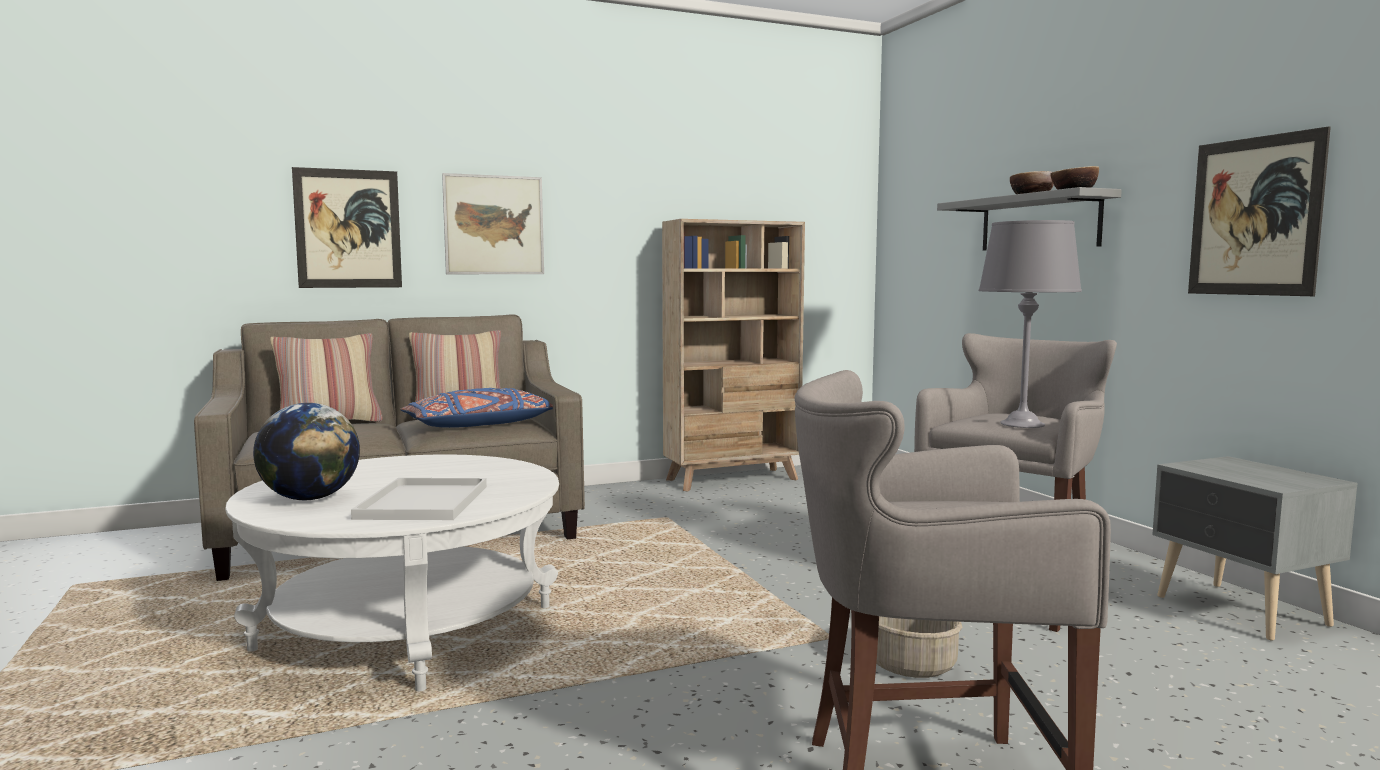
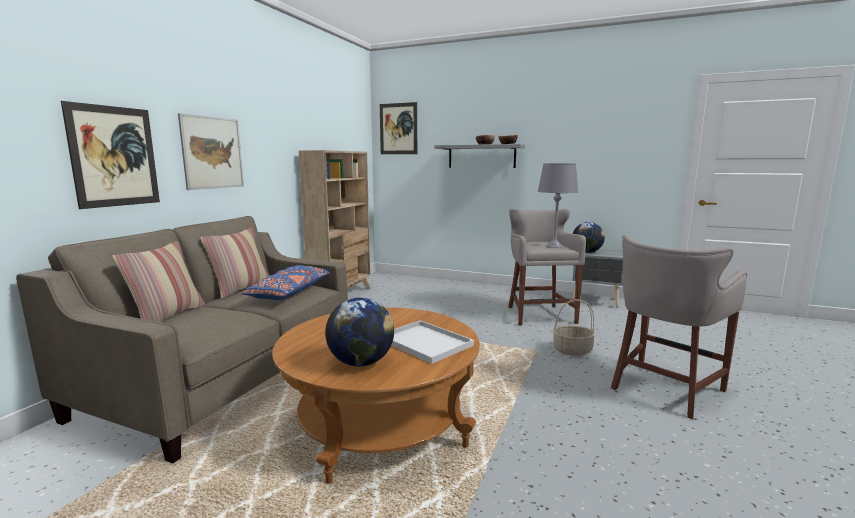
camera: 45 degrees left, 5 degrees up
(408, 628) = (380, 425): white coffee table -> brown coffee table
(1210, 466) = (587, 252): none -> globe
(1254, 216) = (583, 159): picture -> picture (398, 129)

